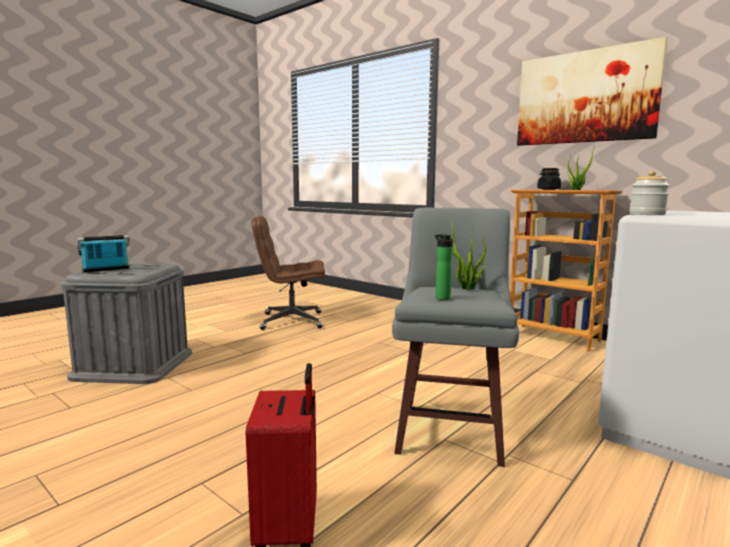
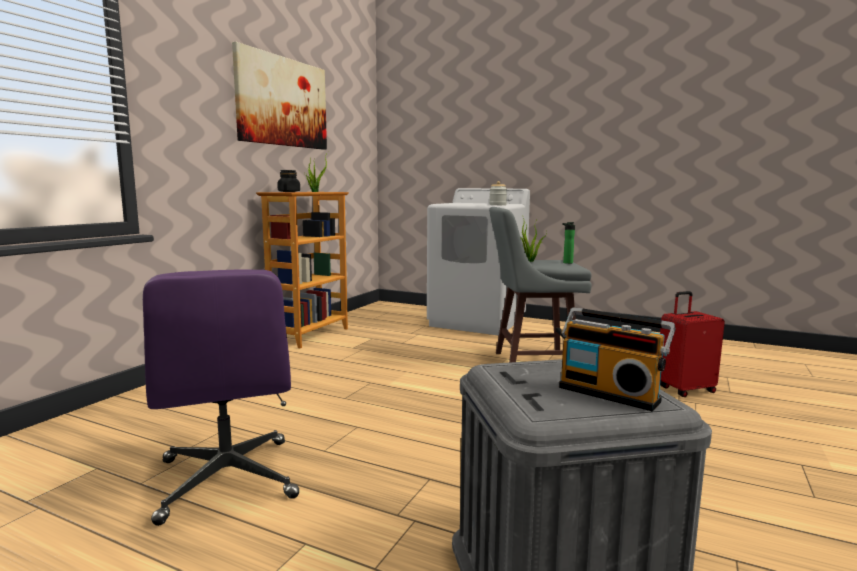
camera: 105 degrees left, 0 degrees up
(291, 321) = (228, 480): brown office chair -> purple office chair

